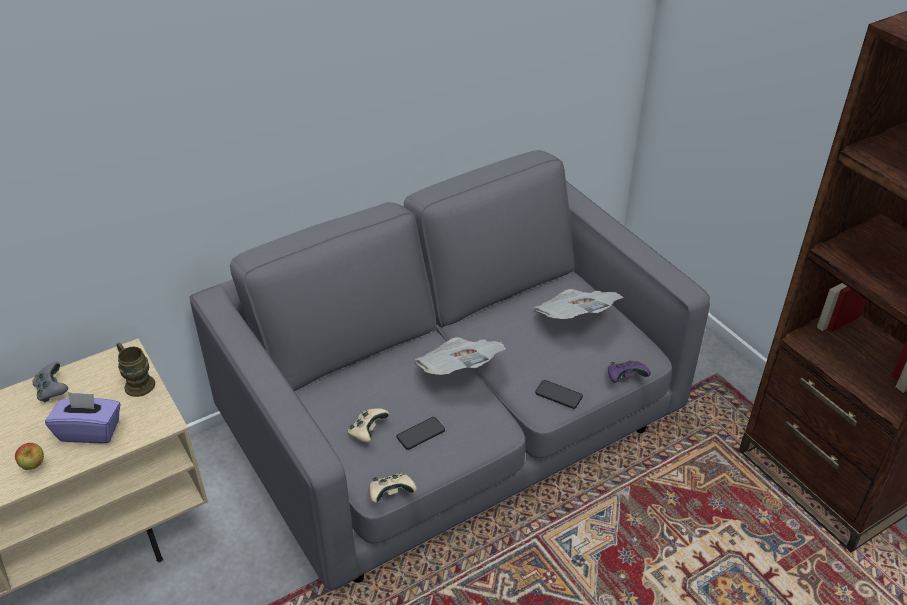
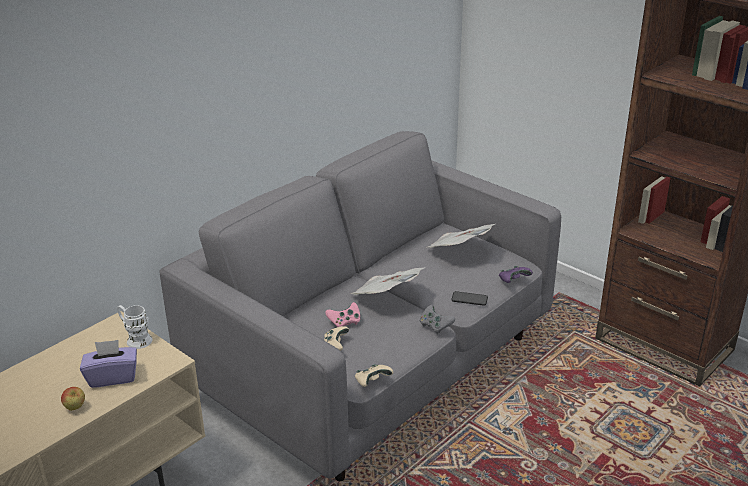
camera: 15 degrees left, 10 degrees down
(52, 391) = (64, 357): grey game controller -> grey game controller (435, 326)
(136, 382) = (135, 339): brown mug -> white mug
(393, 399) = (344, 323): none -> pink game controller
(420, 434) = (376, 341): phone -> none

